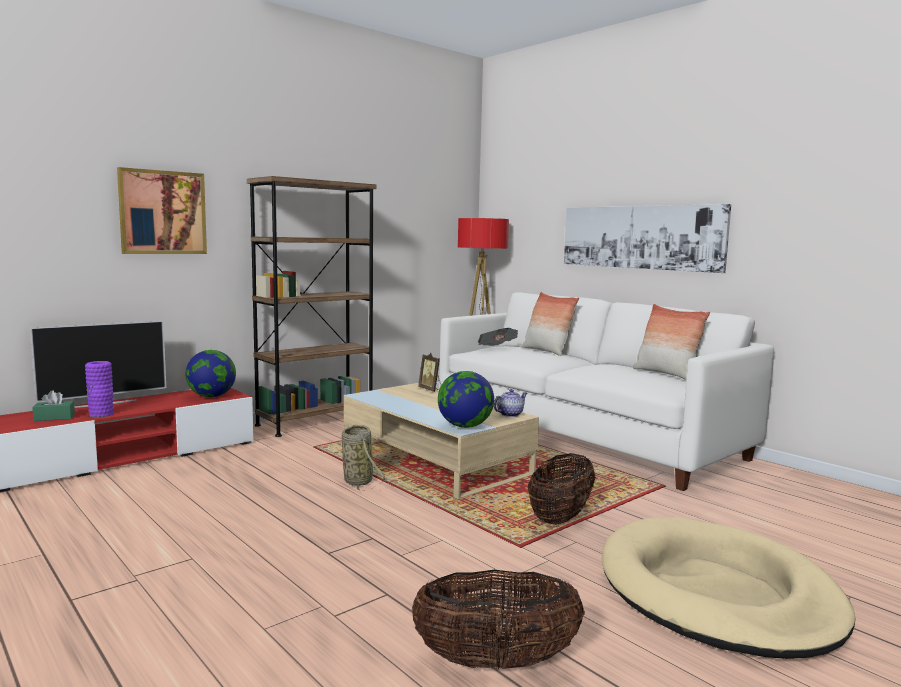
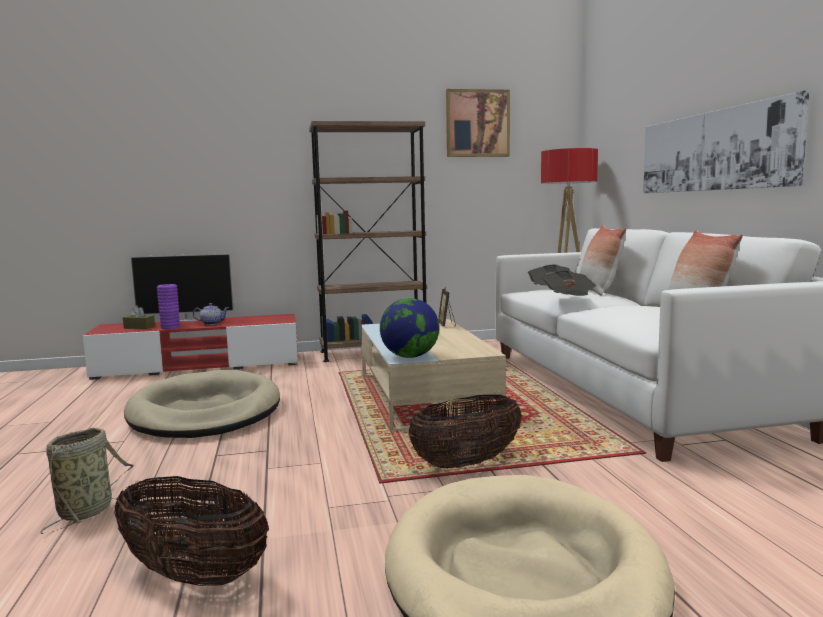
camera: 30 degrees right, 0 degrees up
(54, 417) = (139, 327): green tissue box -> brown tissue box
(162, 212) = (236, 162): picture -> picture (477, 123)
(211, 396) = (266, 320): globe -> none
(235, 510) = (205, 412): none -> beige dog bed
(357, 480) = (331, 403): basket -> basket (88, 510)
(509, 414) = (478, 350): teapot -> teapot (212, 323)
(548, 361) = (569, 299): none -> newspaper

